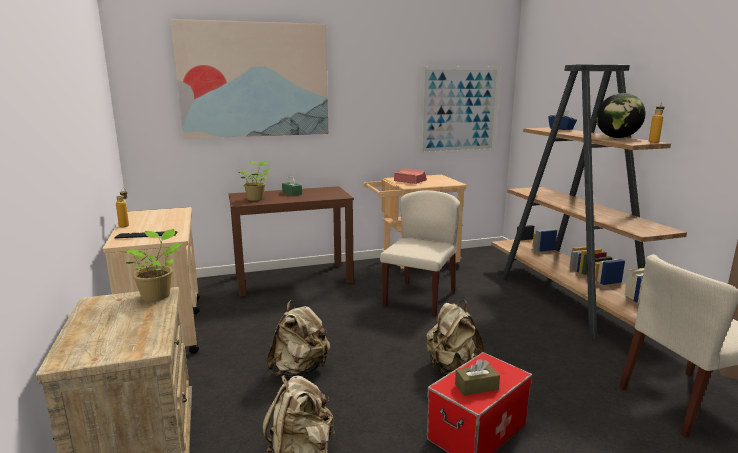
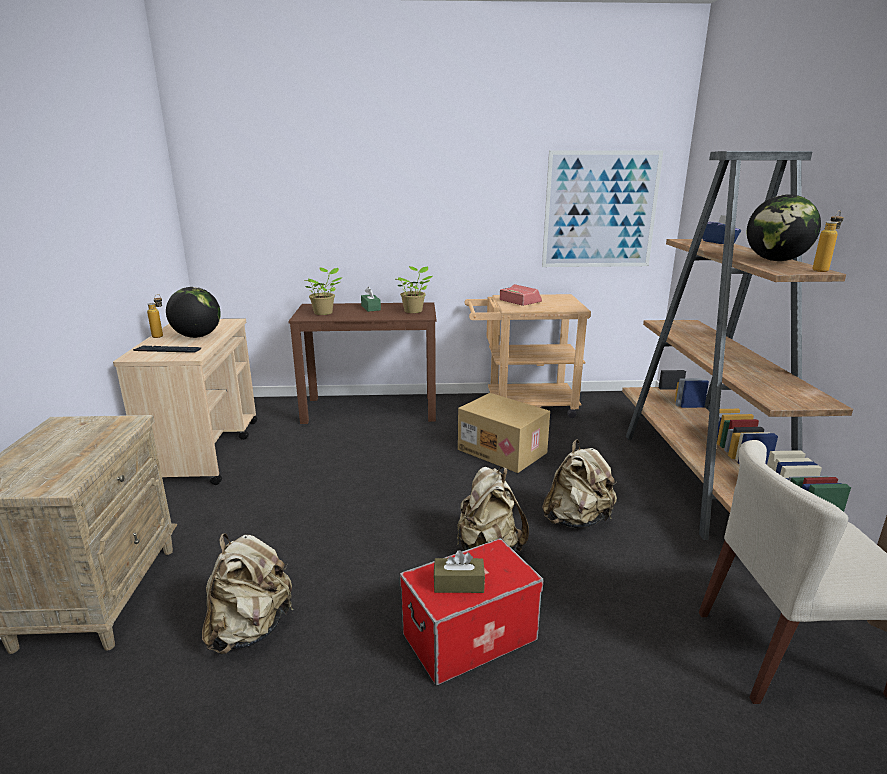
camera: 15 degrees right, 5 degrees up
(157, 295) = (122, 423): potted plant -> potted plant (414, 311)
(162, 223) = (197, 336): none -> globe
(254, 80) = (332, 169): picture -> none
(299, 370) = (312, 521): beige backpack -> beige backpack (577, 520)
(419, 298) = (503, 451): beige chair -> cardboard box

